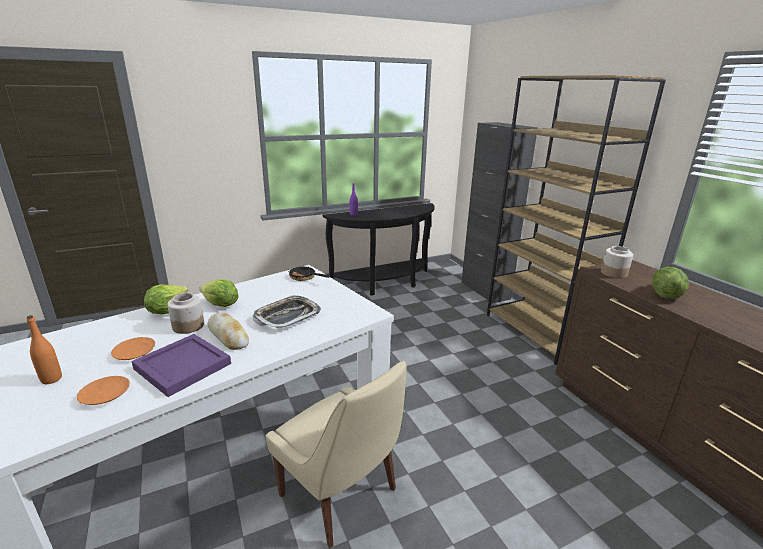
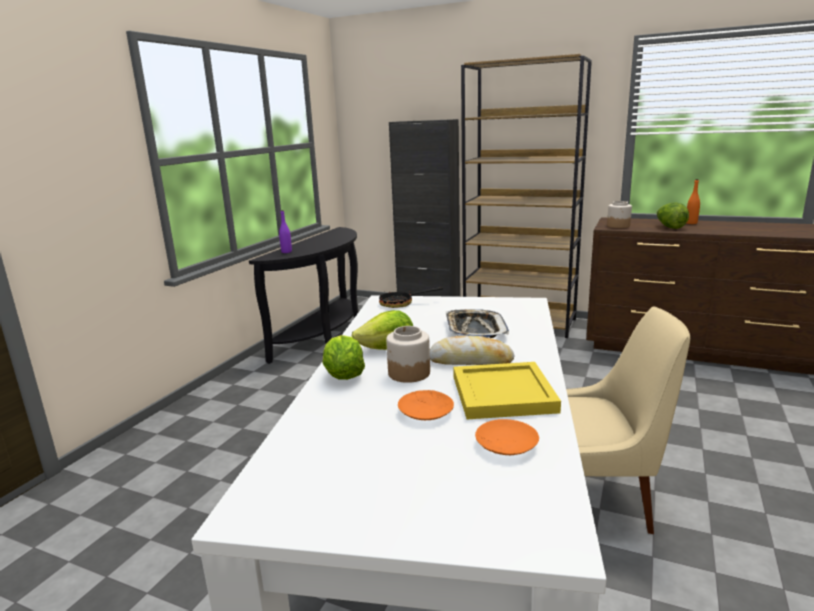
camera: 40 degrees left, 5 degrees down
(51, 379) = (410, 471): orange bottle -> orange bottle (691, 223)
(182, 367) = (505, 394): purple tray -> yellow tray

